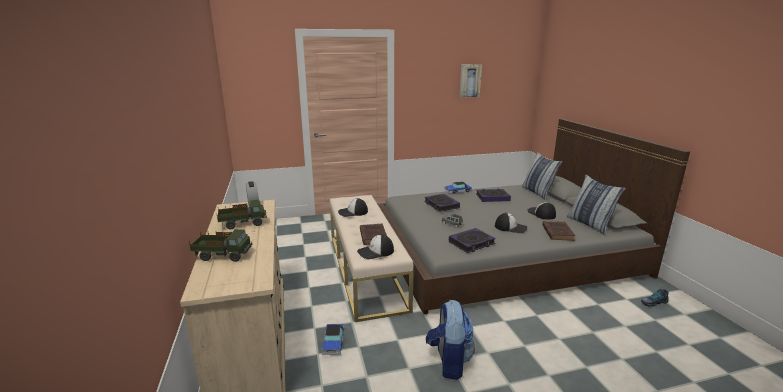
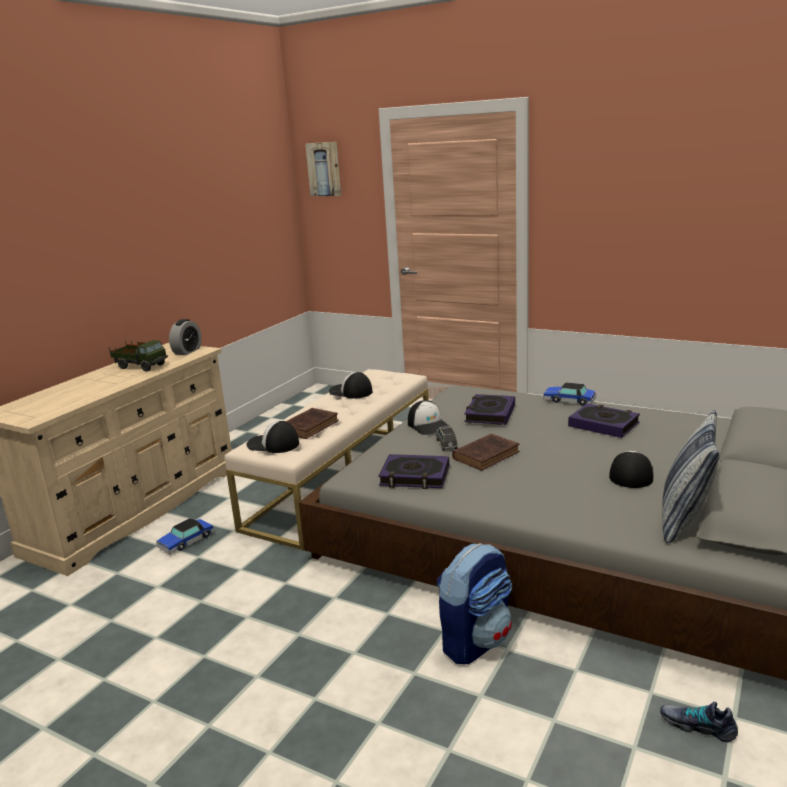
camera: 45 degrees right, 0 degrees up
(223, 255) = (66, 390): toy truck -> none
(449, 362) = (244, 618): backpack -> backpack (476, 641)
(470, 80) = (682, 187): picture -> picture (324, 169)
(511, 227) = (523, 476): cap -> cap (429, 425)
(538, 192) = (719, 439): pillow -> none
(557, 232) = (584, 509): brown book -> brown book (487, 455)

